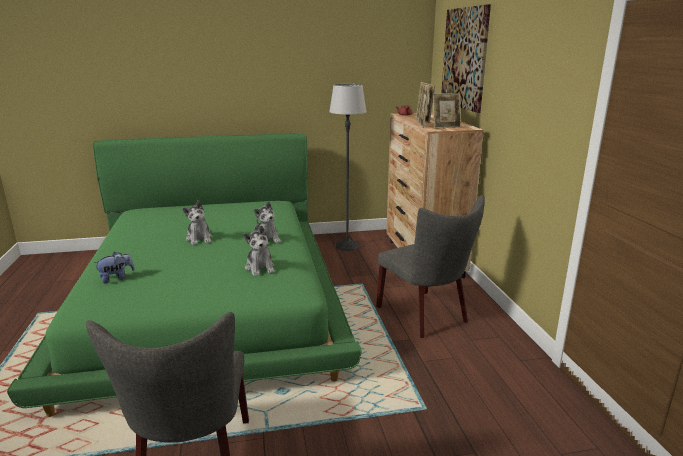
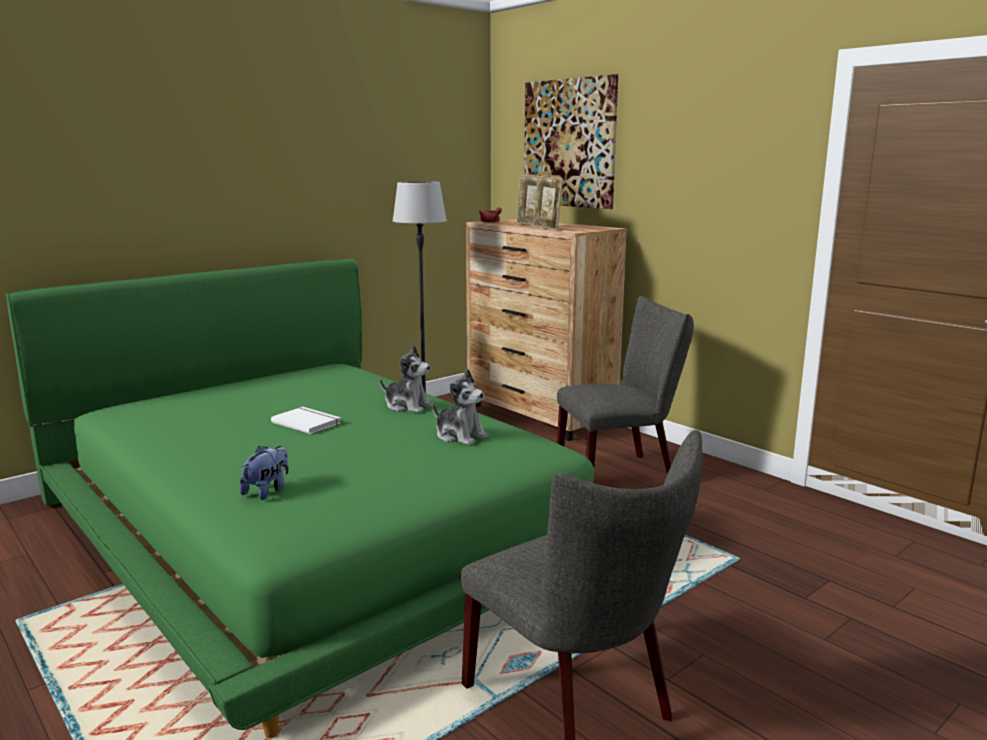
camera: 30 degrees left, 5 degrees down
(199, 239) = (307, 422): plush toy -> white book
(426, 316) = (622, 473): grey chair -> grey chair turned 45 degrees counterclockwise
(445, 127) = (581, 229): picture frame -> none

